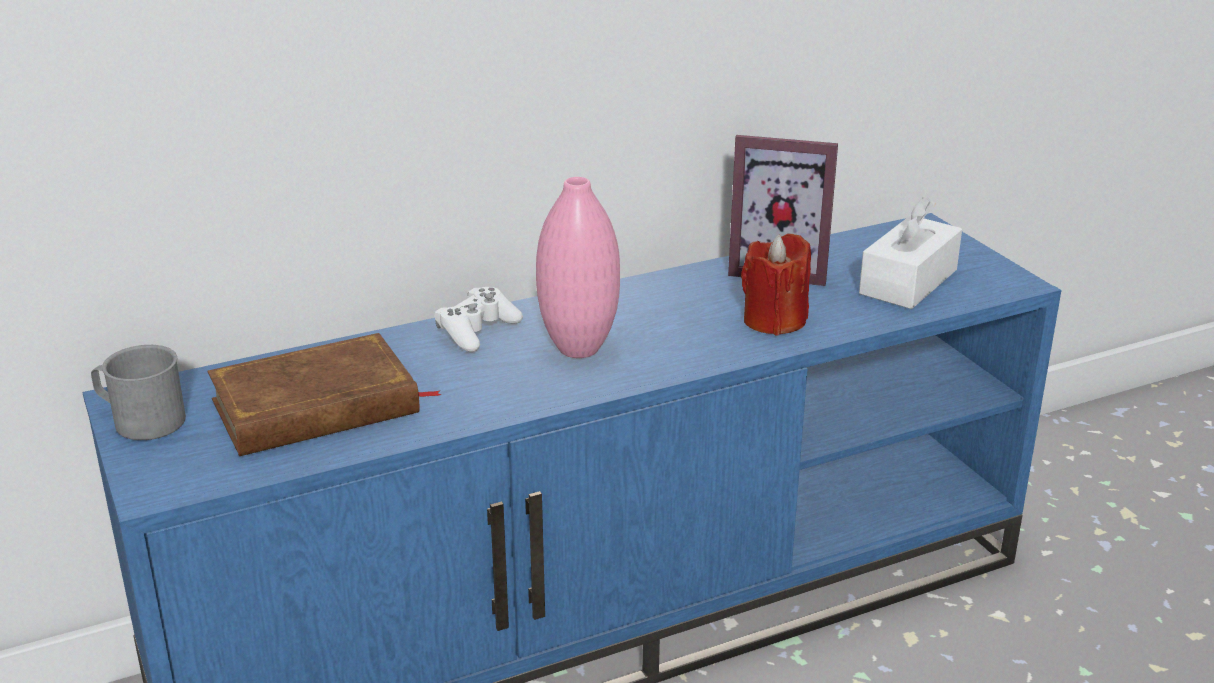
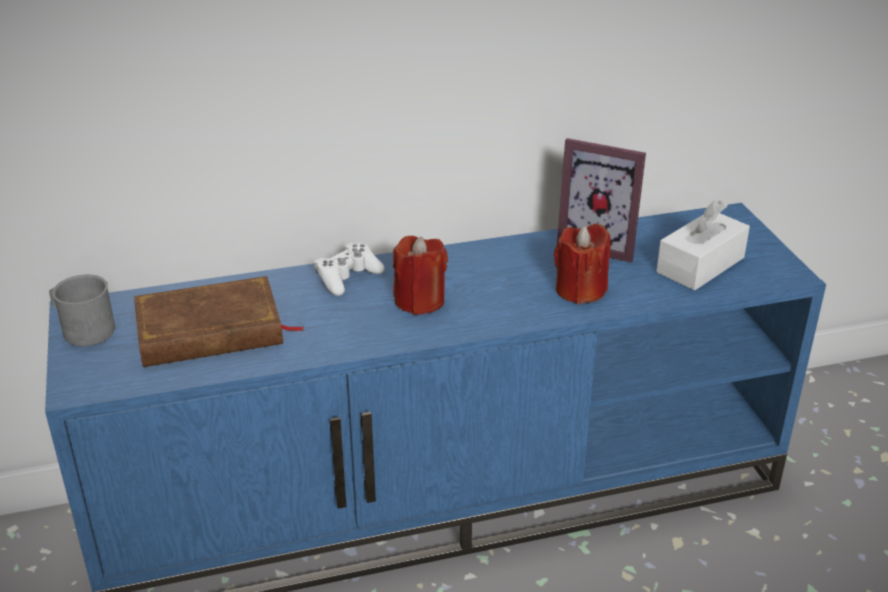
camera: 10 degrees right, 5 degrees up
(578, 349) = (419, 300): pink vase -> red candle

